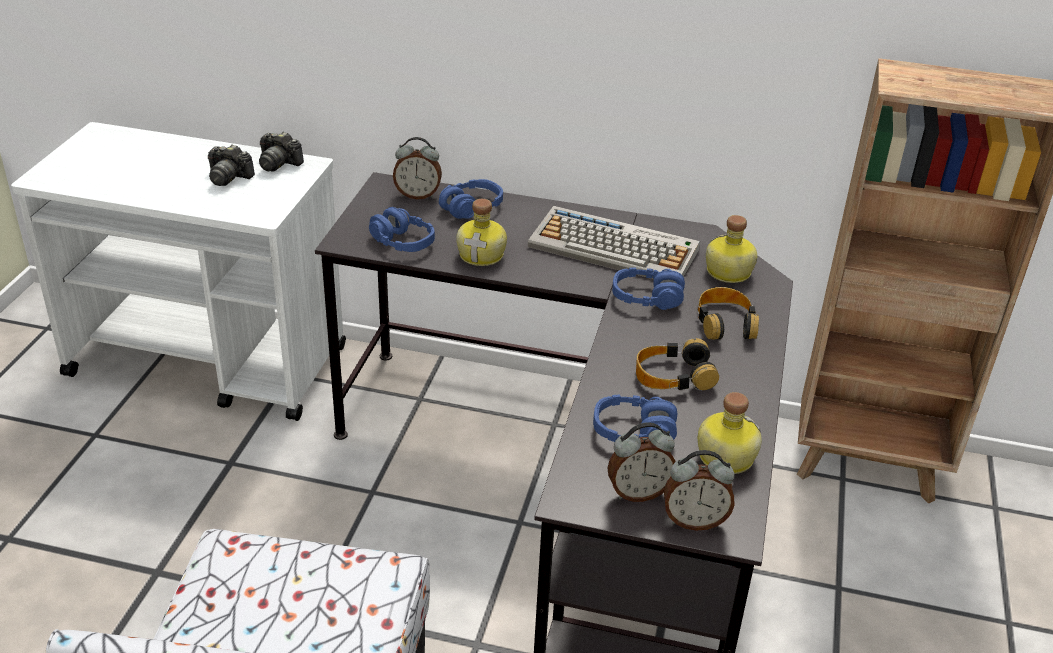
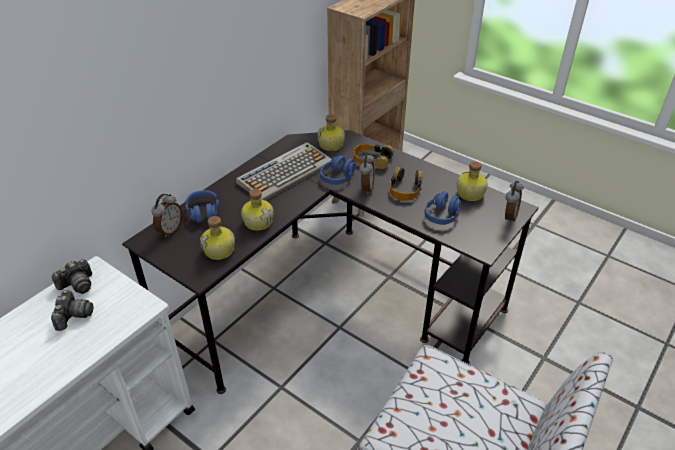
camera: 65 degrees left, 5 degrees up
(228, 177) = (73, 316): camera -> camera turned 45 degrees counterclockwise
(402, 242) = (220, 250): blue headphones -> bottle
(638, 492) = (485, 227): alarm clock -> alarm clock (366, 188)

